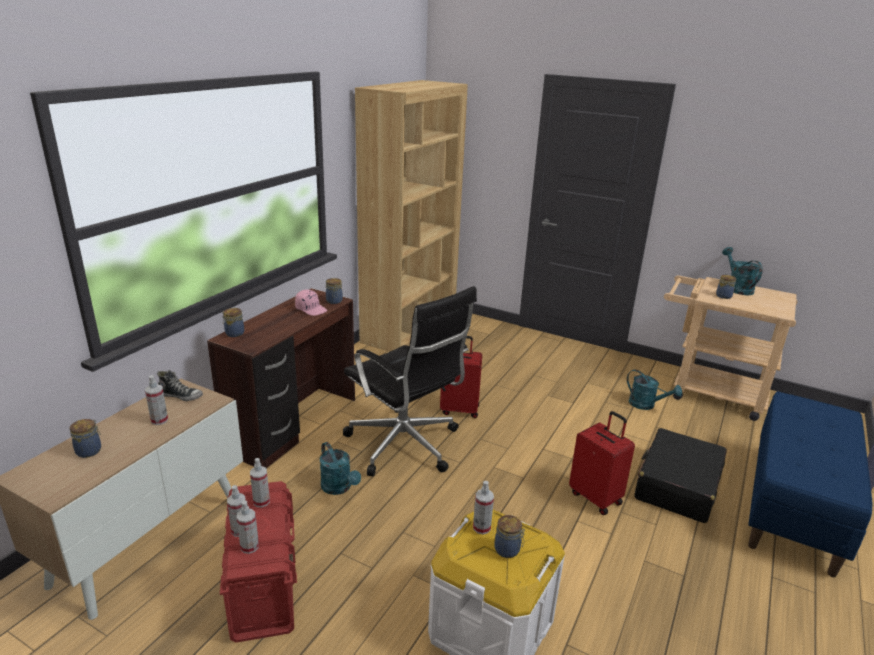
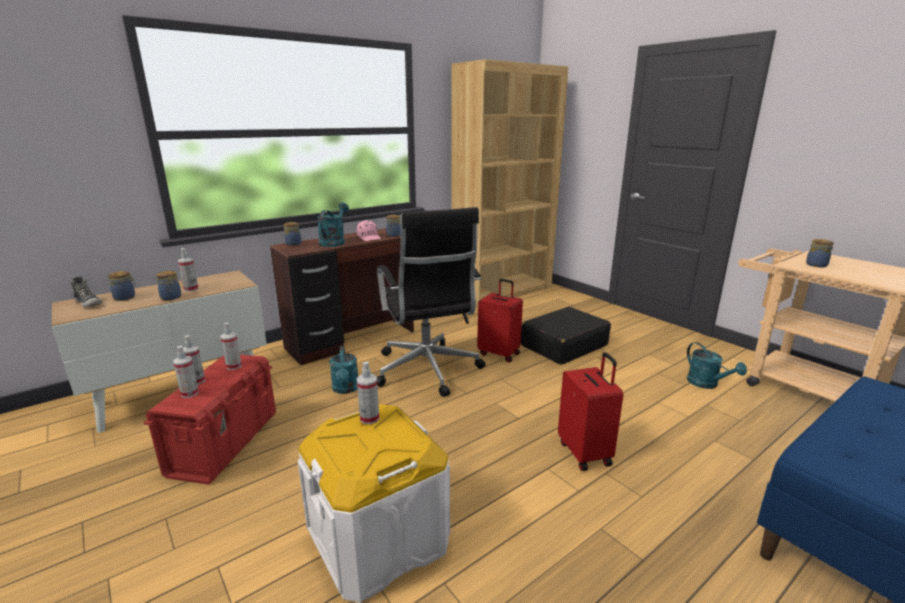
camera: 25 degrees right, 5 degrees down
(181, 396) = (224, 279): shoe -> shoe (89, 303)
(508, 550) = (374, 443): jar -> jar (171, 298)
(677, 486) = (696, 465): black suitcase -> black suitcase (563, 345)
(736, 288) = (842, 261): turquoise watering can -> turquoise watering can (334, 242)

